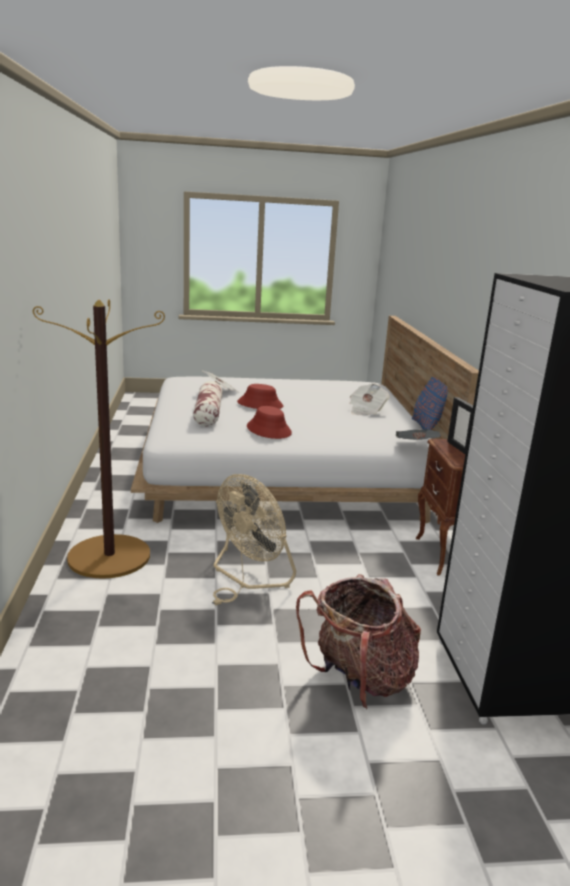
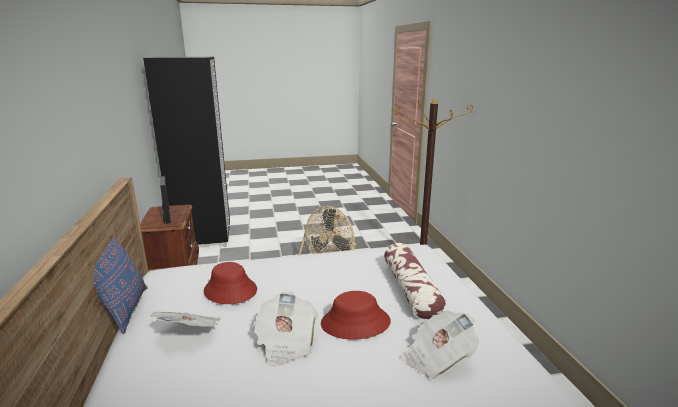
camera: 175 degrees right, 0 degrees up
(269, 430) = (329, 268): red hat -> red hat (230, 290)
(359, 679) = (271, 232): backpack -> none
(416, 447) = (177, 265): newspaper -> newspaper (286, 343)

